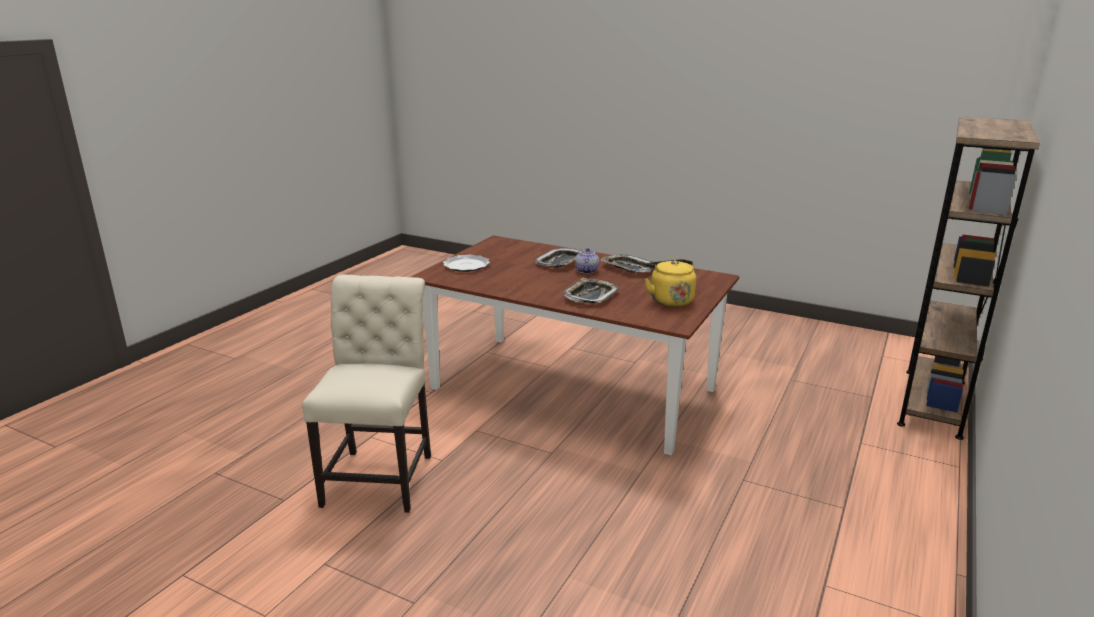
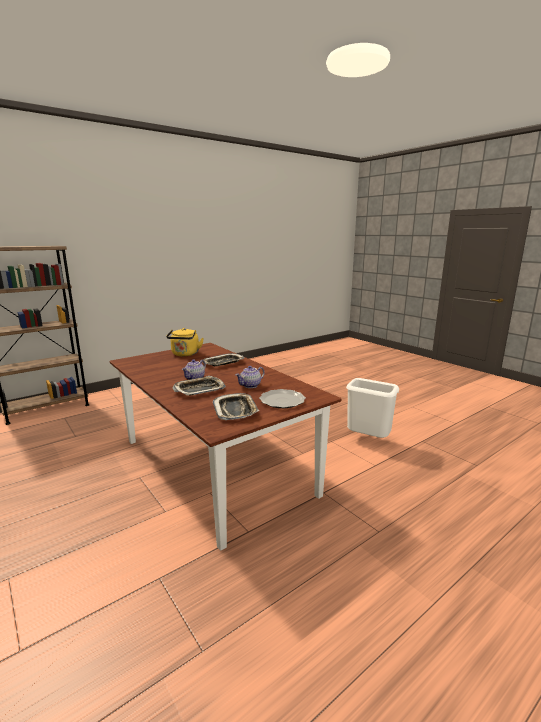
camera: 155 degrees left, 5 degrees down
(382, 476) = (367, 440): beige chair -> white trash can
(514, 273) = (250, 386): none -> teapot
(628, 267) = (161, 376): tray -> tray (235, 410)

